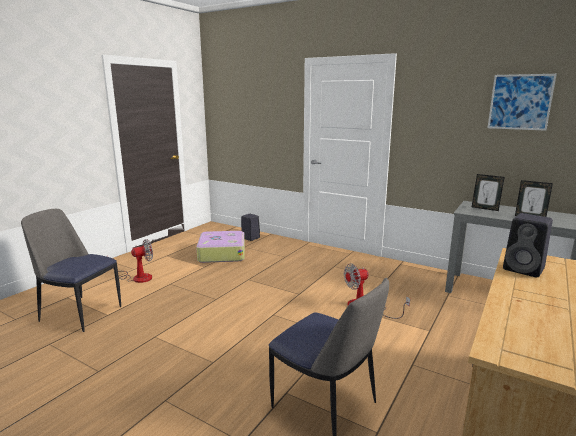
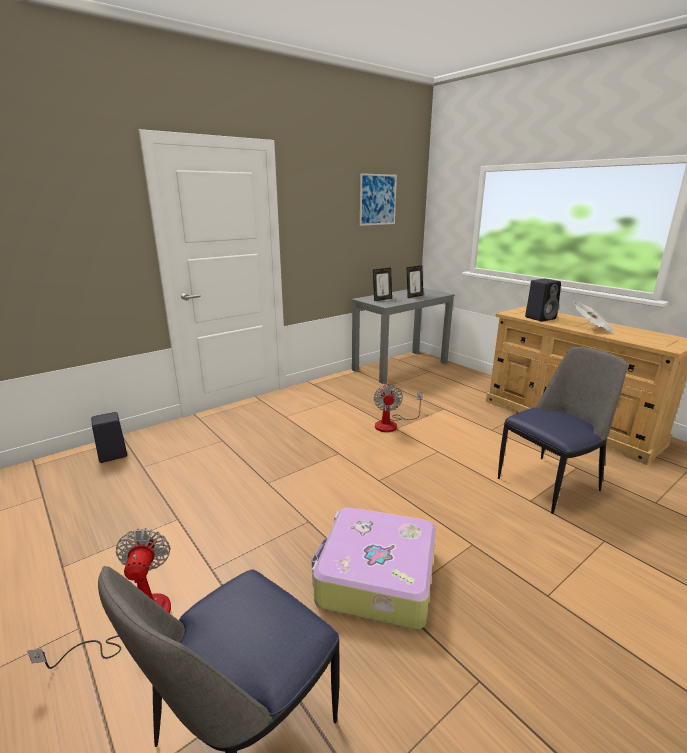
camera: 70 degrees left, 5 degrees up
(221, 253) = (142, 493): suitcase -> suitcase (375, 577)
(522, 299) = (592, 328): none -> newspaper

